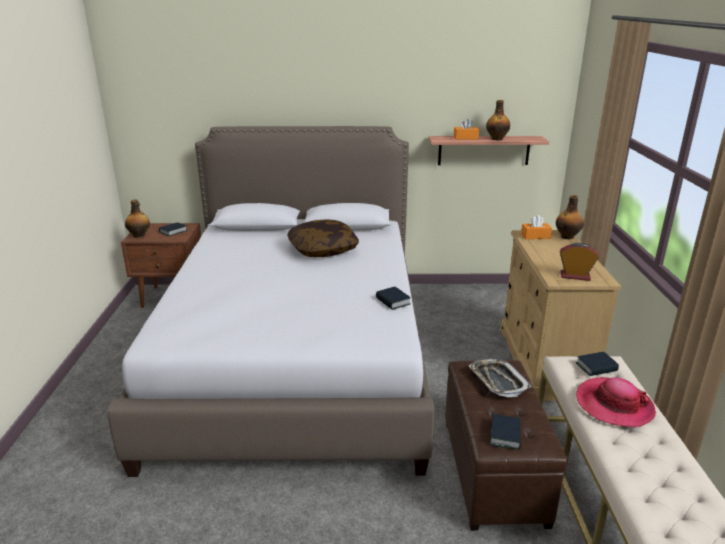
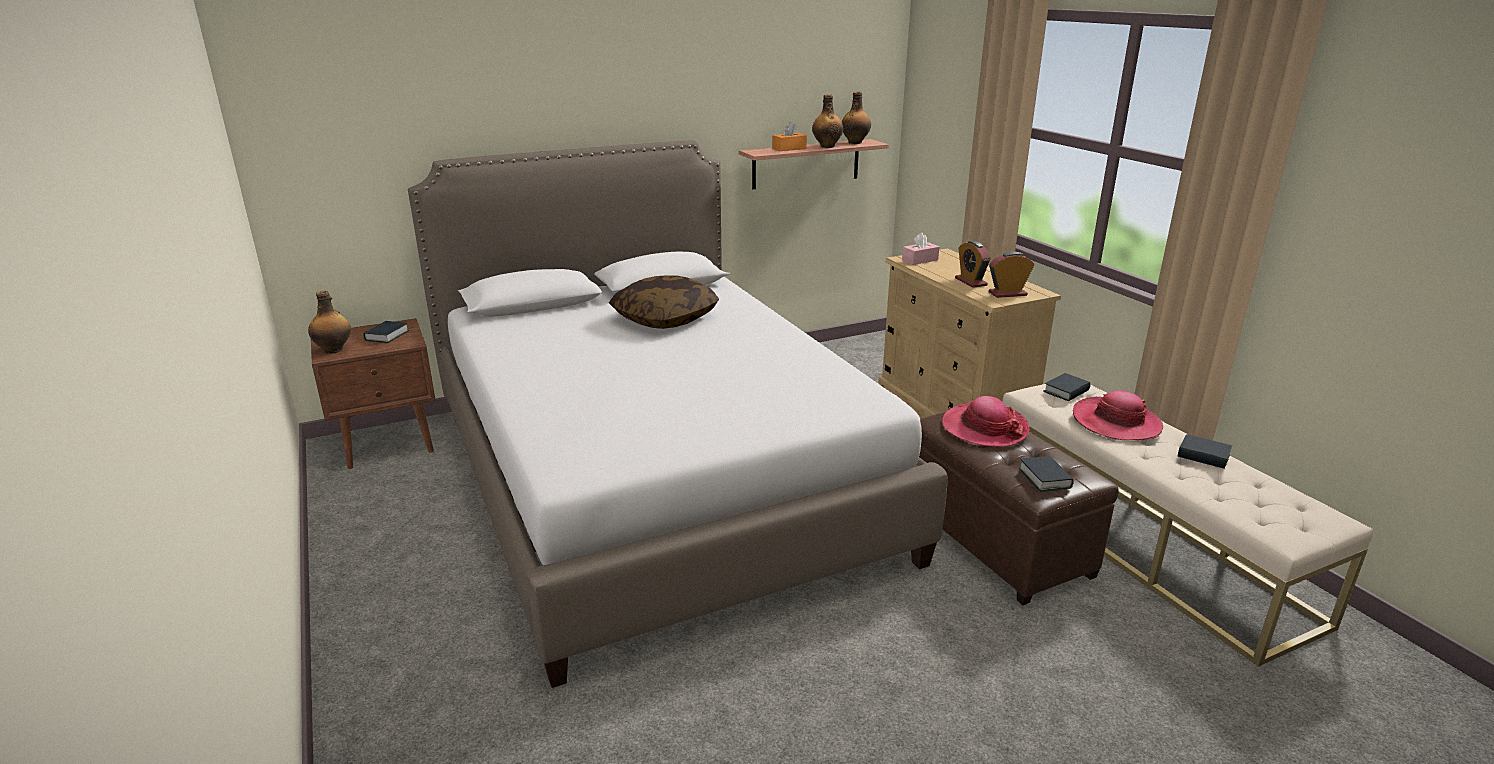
camera: 25 degrees left, 0 degrees up
(393, 301) = (824, 360): book -> book (1203, 456)
(498, 381) = (984, 428): tray -> hat
(535, 236) = (920, 260): orange tissue box -> pink tissue box
(556, 261) = (970, 282): none -> alarm clock
(567, 237) = (953, 256): bottle -> bottle (855, 142)

